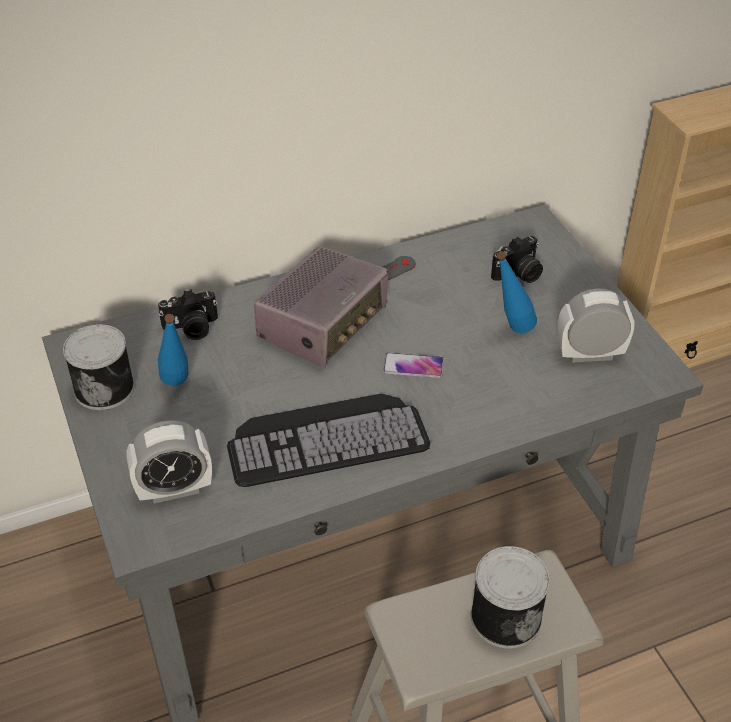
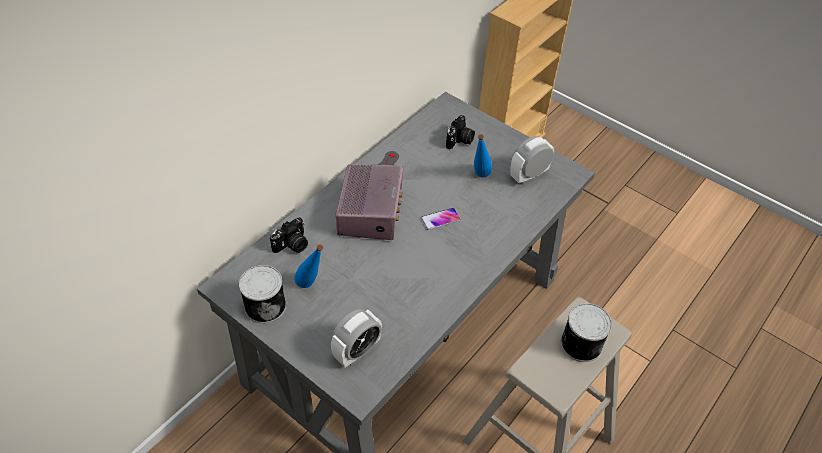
camera: 30 degrees left, 5 degrees up
(327, 436) = (422, 281): keyboard -> none

